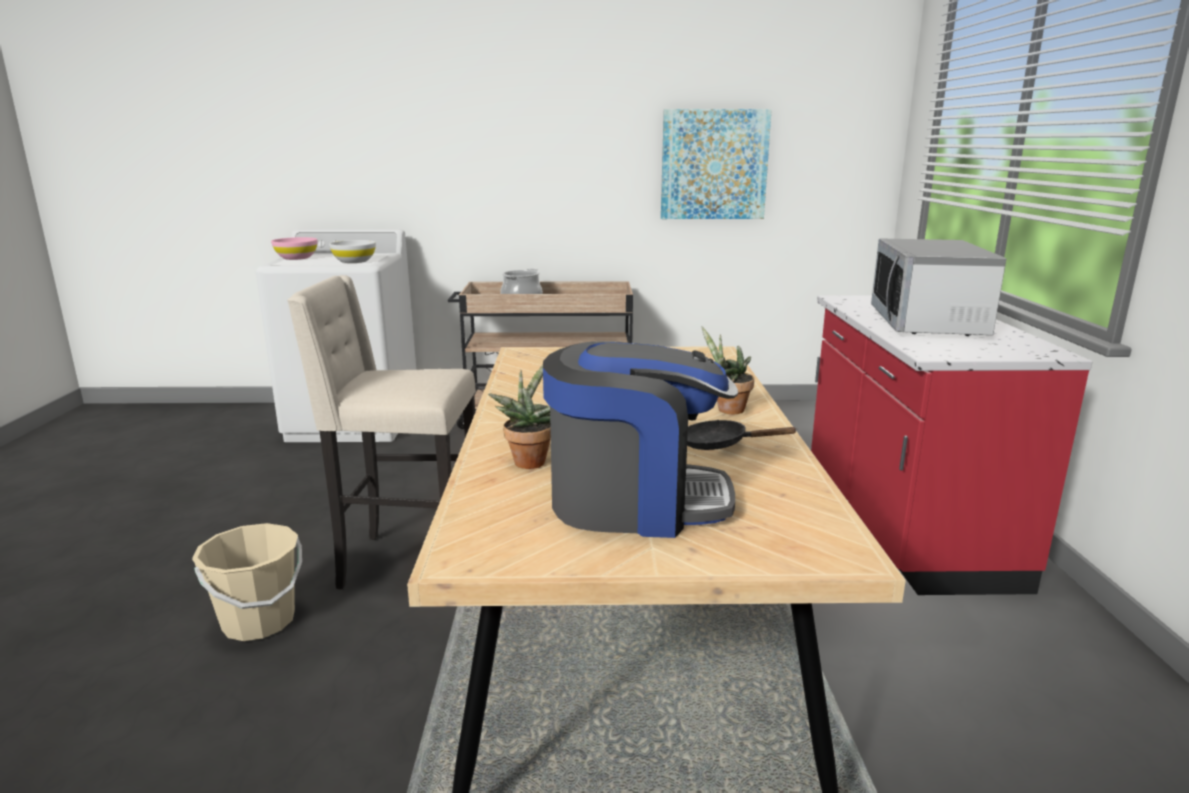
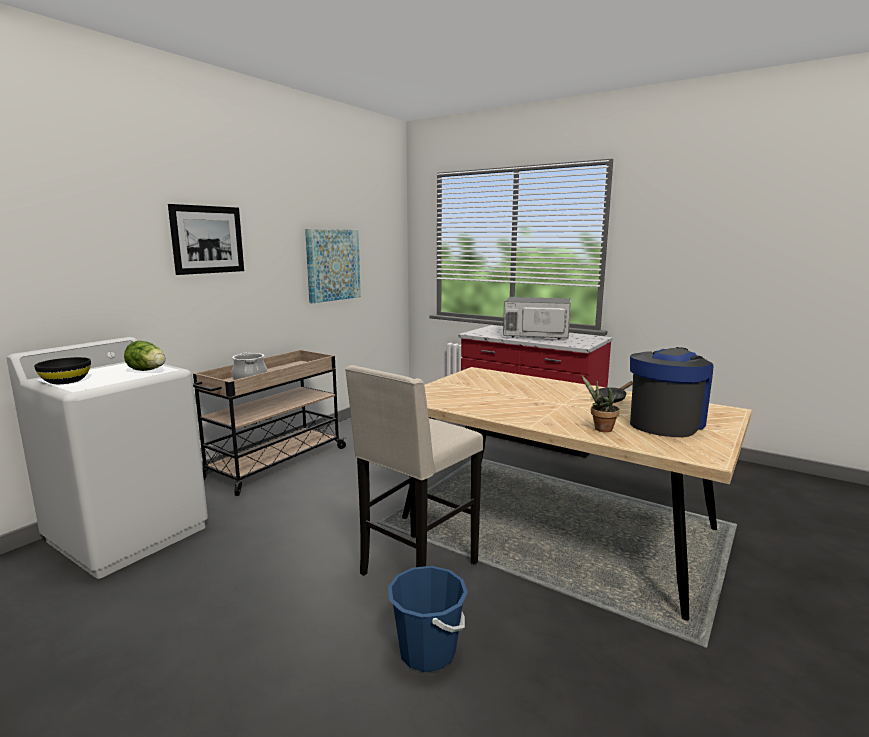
camera: 55 degrees left, 5 degrees down
(259, 622) = (427, 651): beige bucket -> blue bucket
(296, 258) = (66, 381): pink bowl -> black bowl
(354, 261) = (148, 371): white bowl -> lettuce
(507, 125) = (207, 239): none -> picture
(726, 409) = (566, 388): potted plant -> none
(927, 323) = (536, 336): microwave -> microwave turned 150 degrees clockwise

